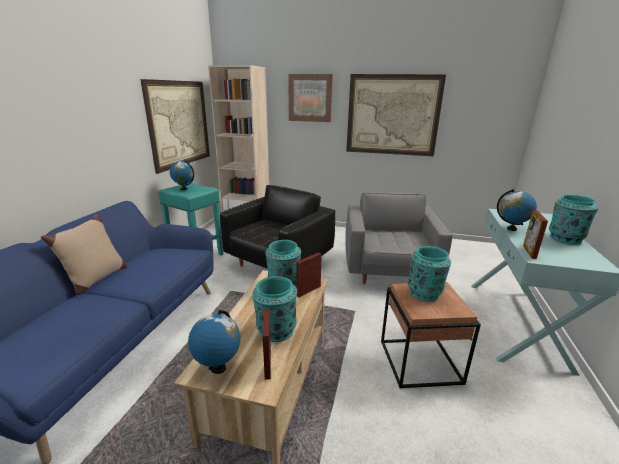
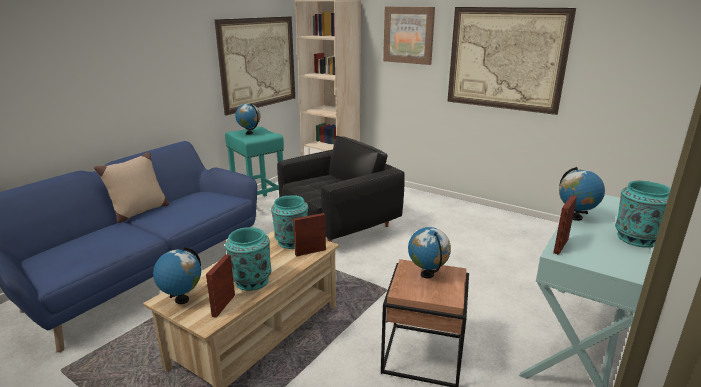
camera: 20 degrees right, 0 degrees up
(389, 270) = (461, 254): grey armchair -> none
(425, 293) = (427, 275): turquoise vase -> globe

